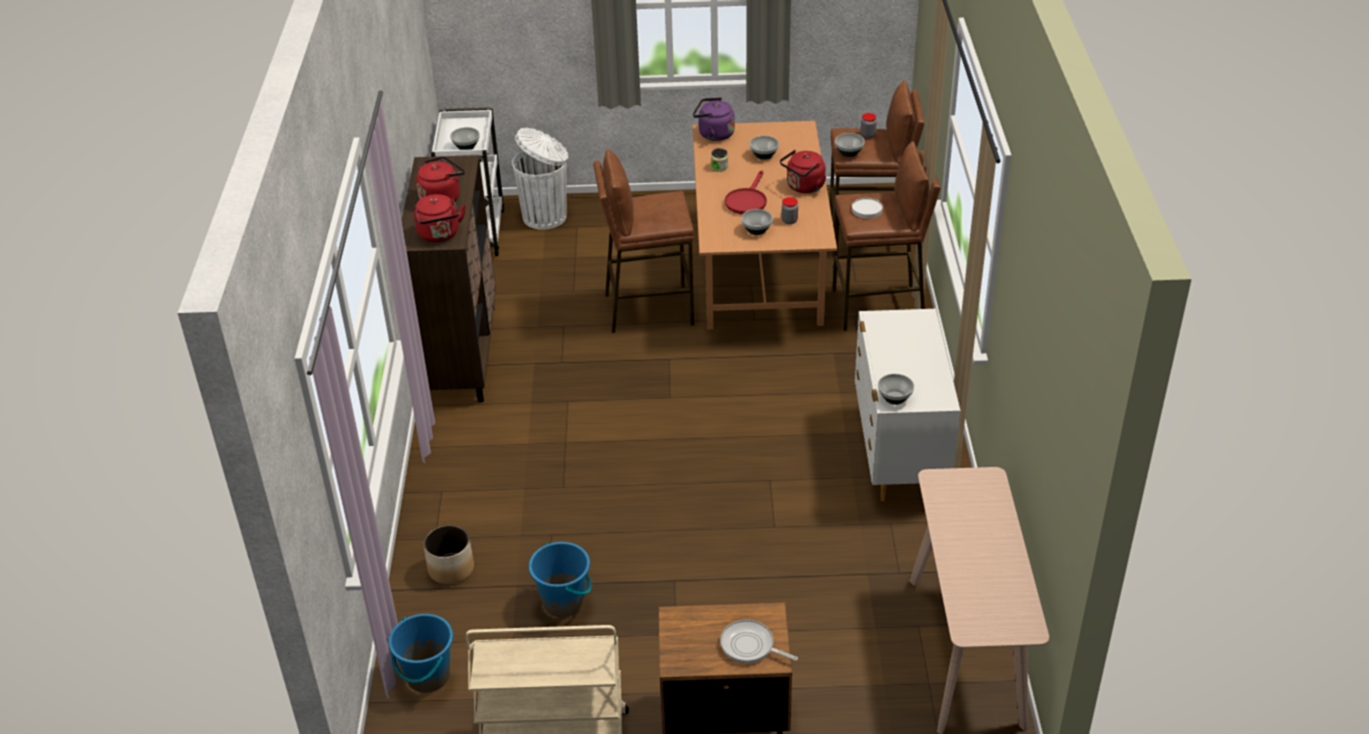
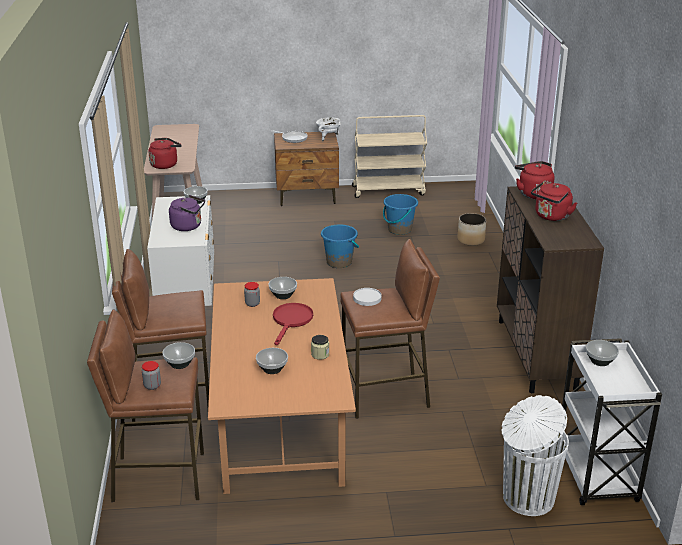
camera: 175 degrees right, 10 degrees down
(427, 676) = (460, 205): blue bucket -> blue bucket (339, 262)
(675, 645) = (328, 138): none -> white cooking pot
(713, 134) = (329, 395): purple kettle -> purple kettle (188, 226)
(803, 187) = (234, 335): red kettle -> red kettle (165, 164)
(867, 210) = (179, 306): white plate -> white plate (367, 298)

